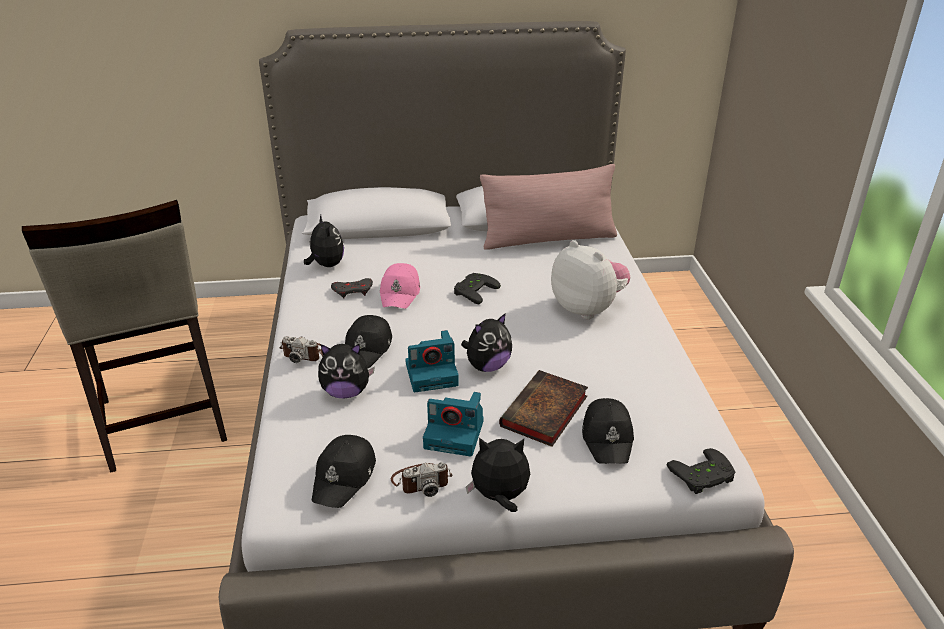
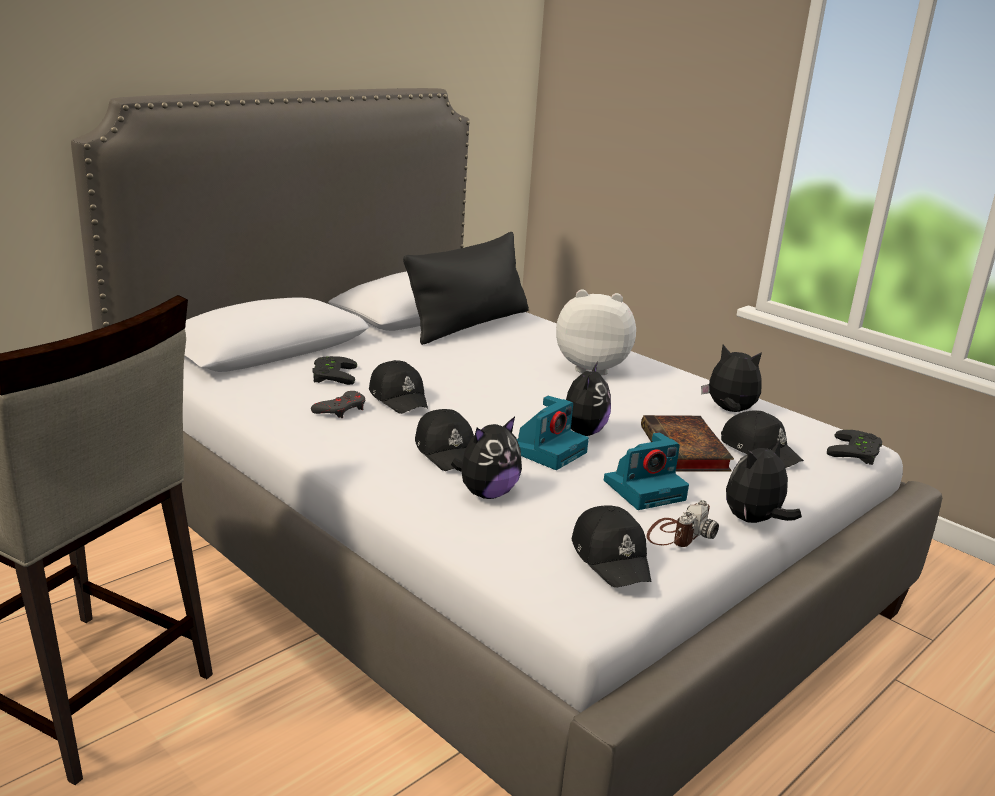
camera: 40 degrees left, 10 degrees down
(304, 353) = (381, 476): camera -> none
(326, 265) = (267, 395): plush toy -> plush toy (729, 411)
(400, 293) = (399, 398): pink cap -> black cap
(473, 290) = (468, 378): black game controller -> black game controller (331, 375)
(548, 239) = (469, 324): pink pillow -> black pillow

